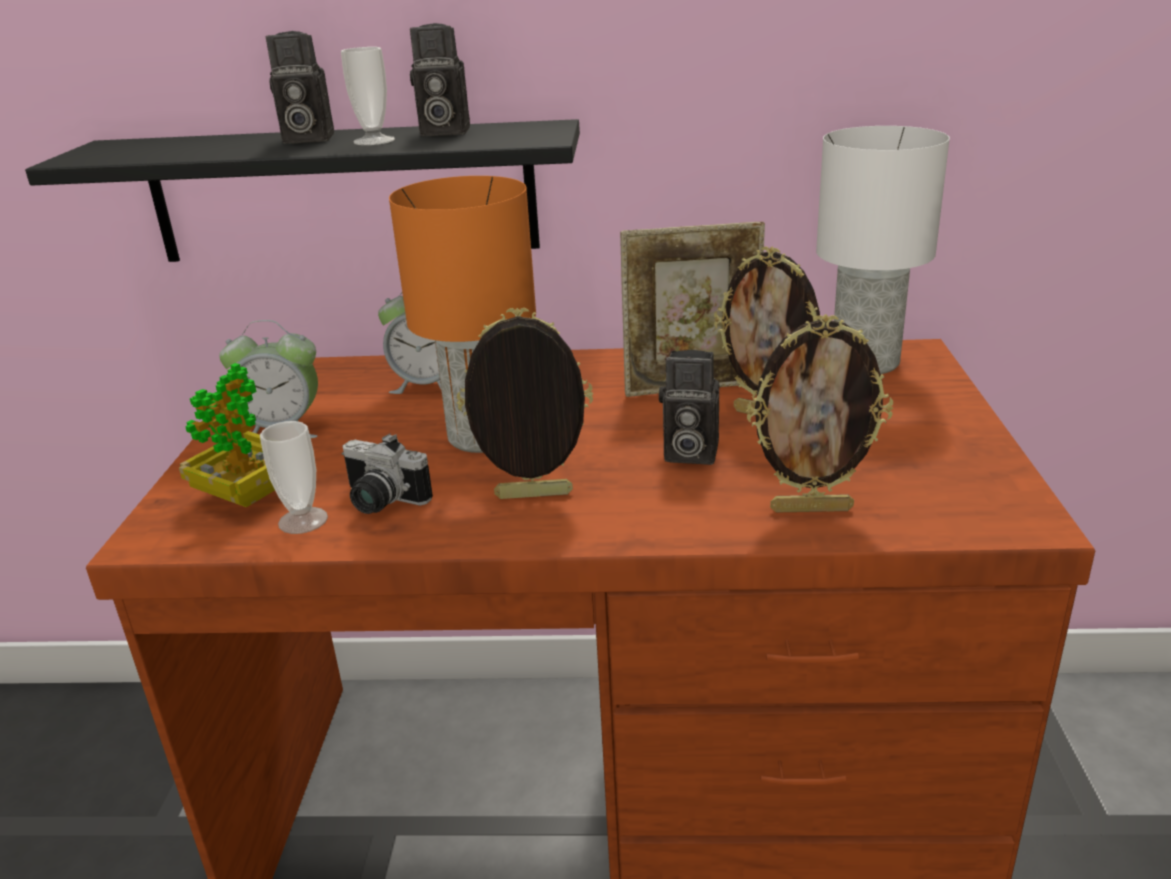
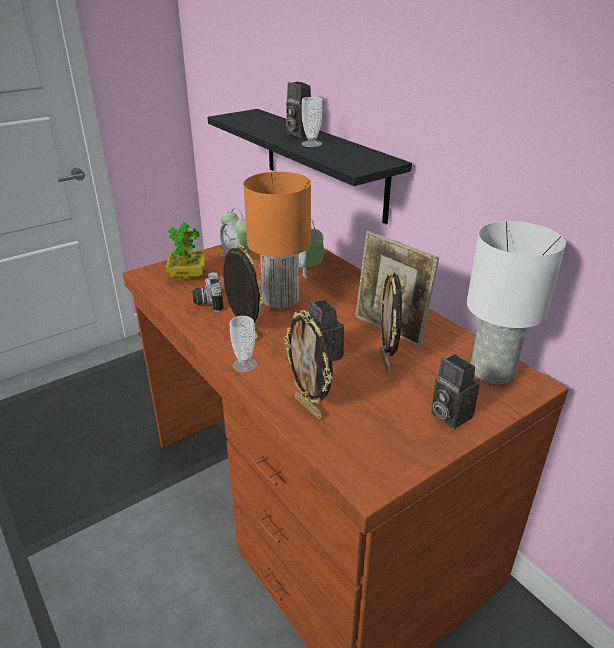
camera: 50 degrees right, 5 degrees up
(303, 520) = (181, 294): cup -> cup (244, 365)
(441, 132) = (343, 148): camera -> camera (448, 414)

